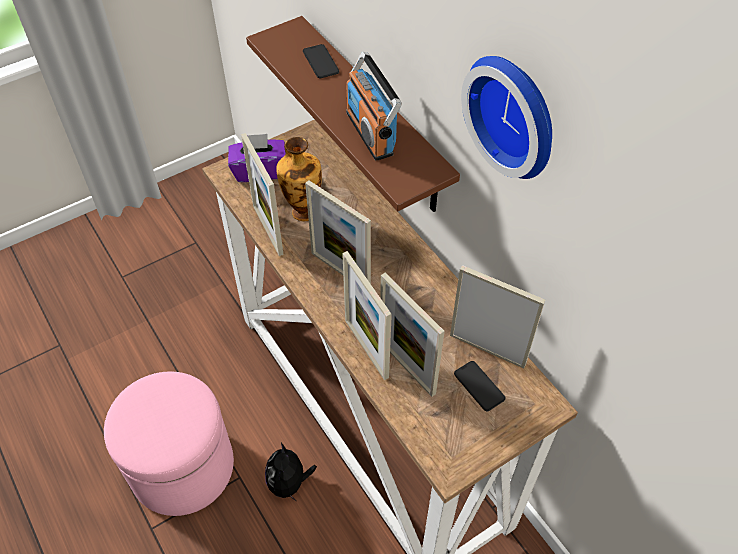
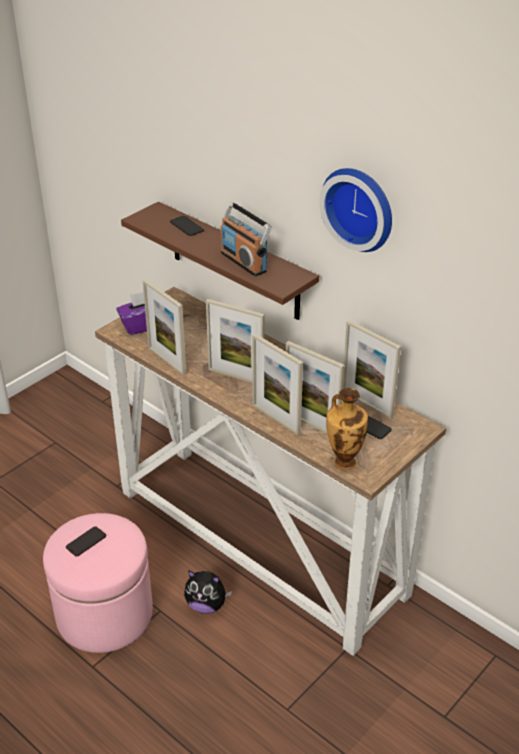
camera: 15 degrees left, 15 degrees down
(154, 409) = (86, 542): none -> phone
(289, 483) = (206, 605): plush toy -> plush toy turned 60 degrees counterclockwise
(303, 211) = (190, 345): vase -> vase (344, 461)
(487, 350) = (367, 404): picture frame -> picture frame turned 150 degrees counterclockwise

